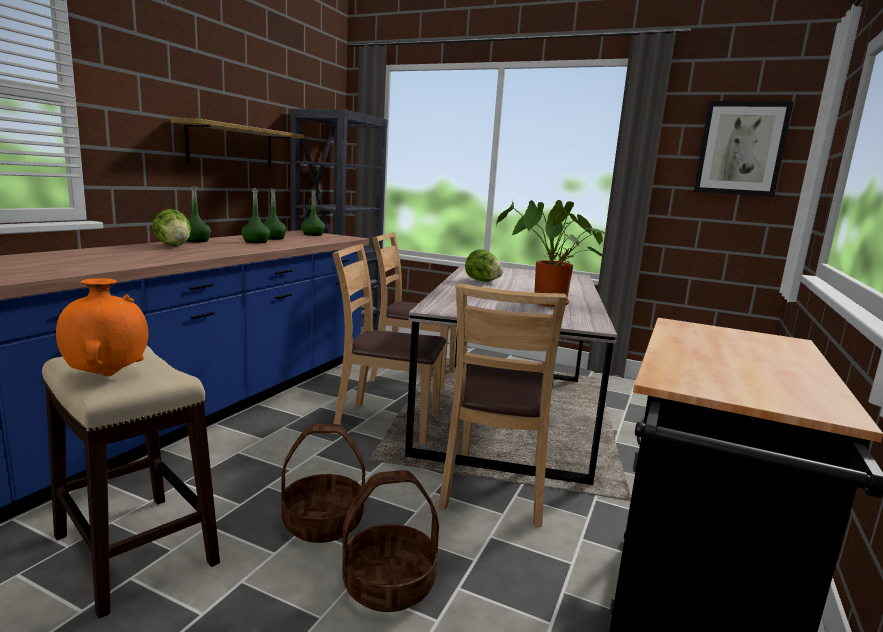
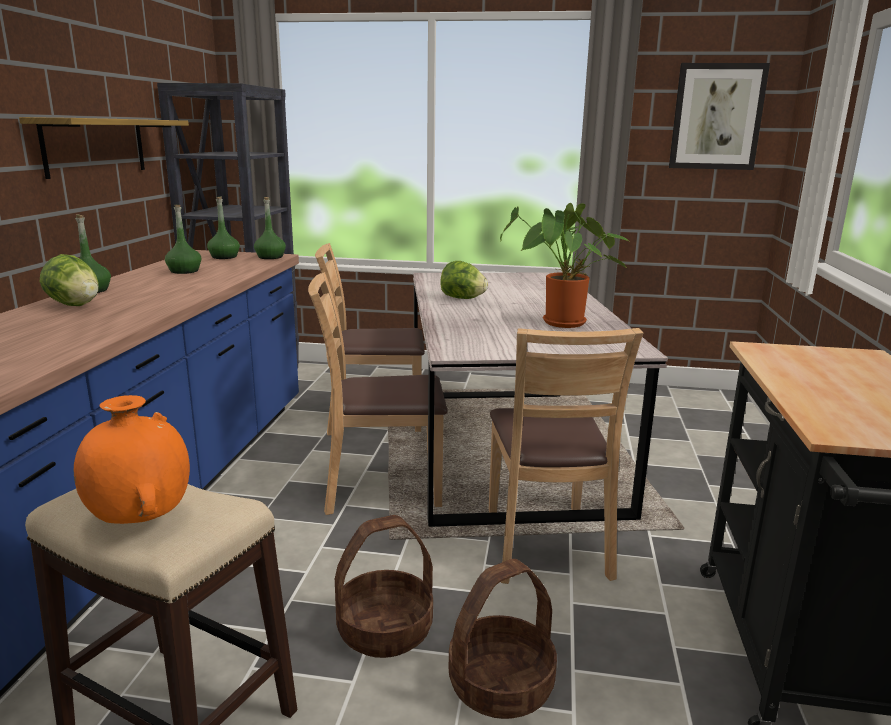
camera: 15 degrees left, 5 degrees up
(256, 242) = (171, 281): green bottle -> green bottle (270, 257)

